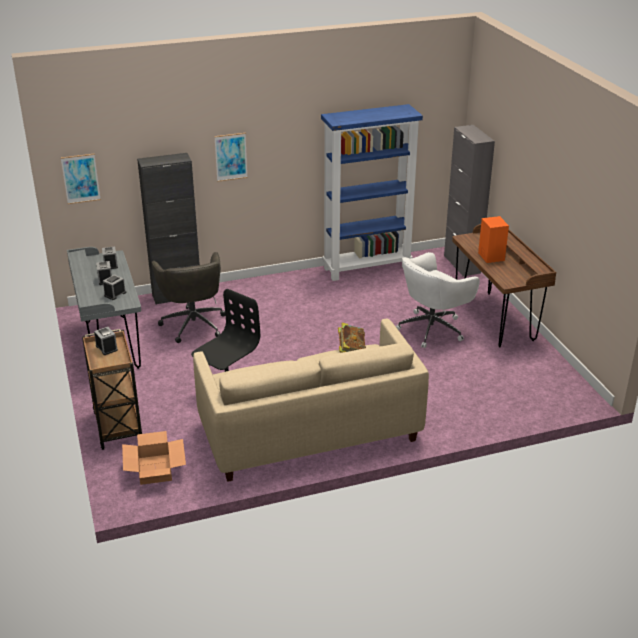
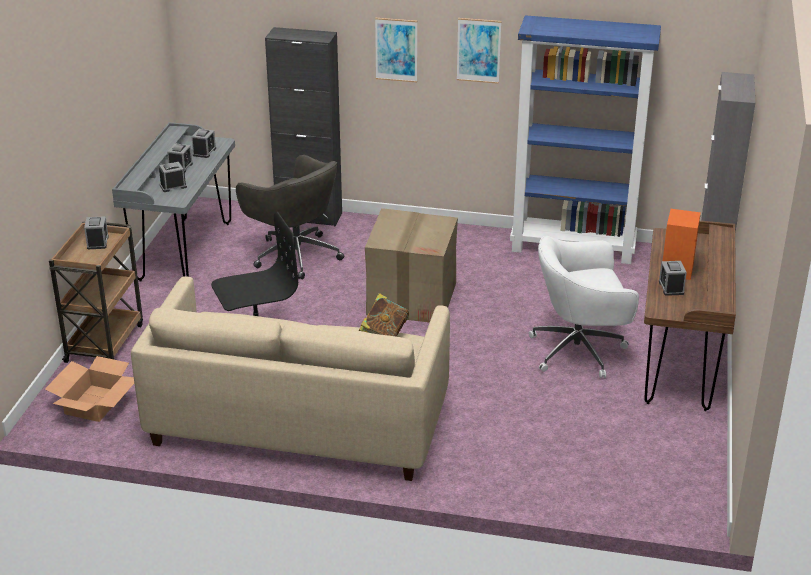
camera: 30 degrees right, 0 degrees up
(80, 178) = (205, 38): picture -> picture (478, 50)
(193, 324) = (295, 254): grey office chair -> grey office chair turned 60 degrees counterclockwise
(300, 328) = (412, 298): none -> cardboard box
(499, 268) = (671, 287): none -> alarm clock

